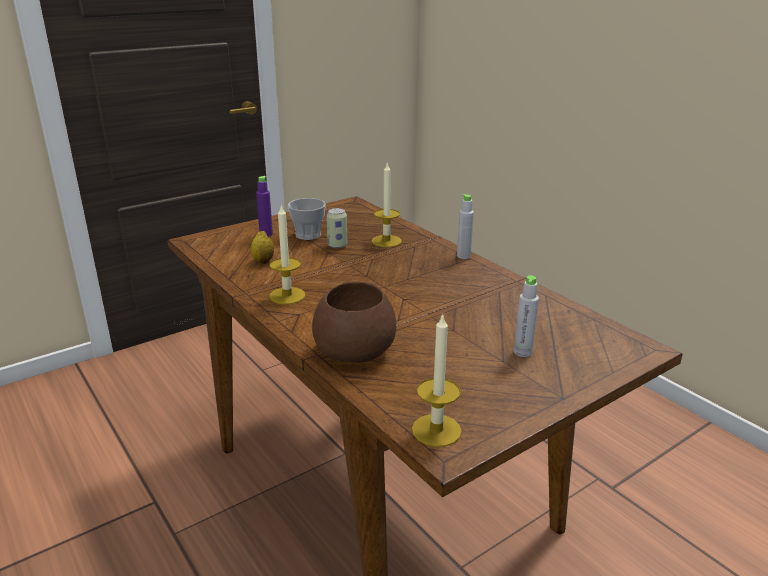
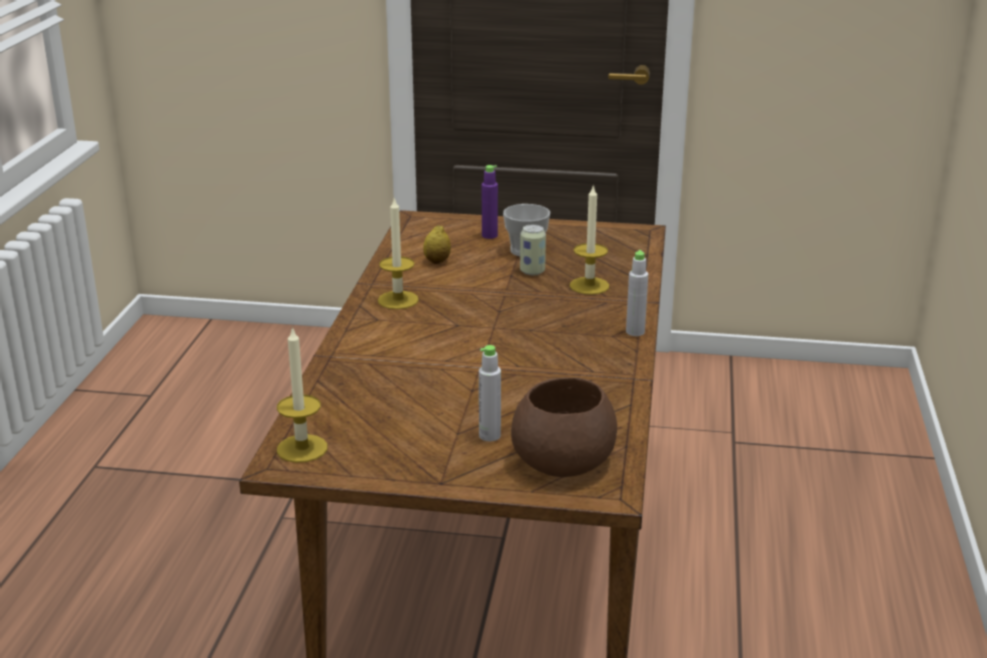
camera: 45 degrees right, 0 degrees up
(355, 349) = (363, 366): brown bowl -> brown bowl (565, 461)

